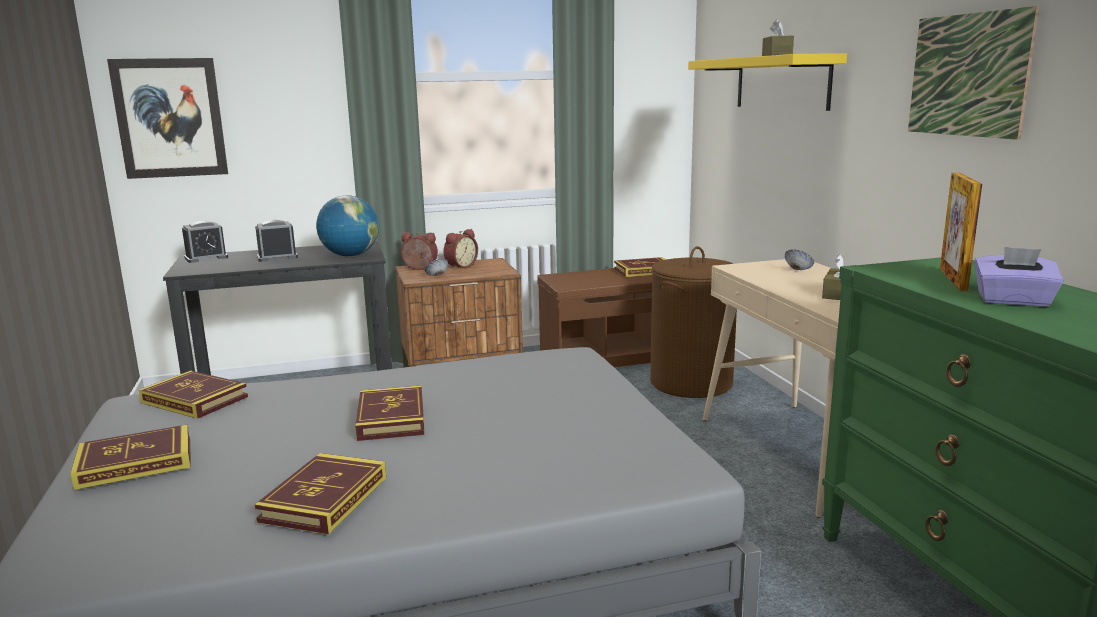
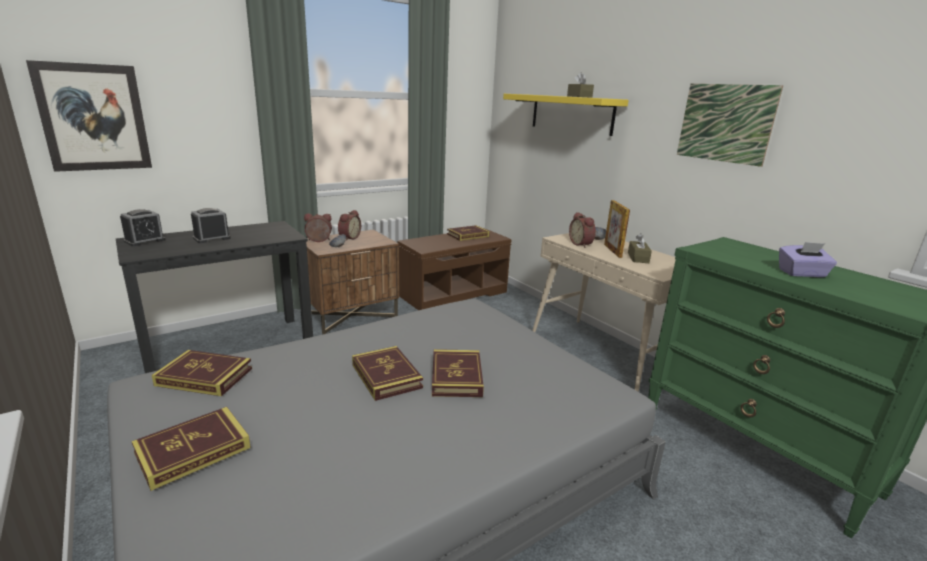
camera: 20 degrees left, 5 degrees up
(324, 499) = (390, 461): book -> book (456, 377)
(350, 255) = (275, 235): globe -> none
(691, 383) = (508, 310): brown laundry basket -> none
(765, 275) = (581, 244): none -> alarm clock
(953, 279) = (749, 256): picture frame -> picture frame (612, 250)

